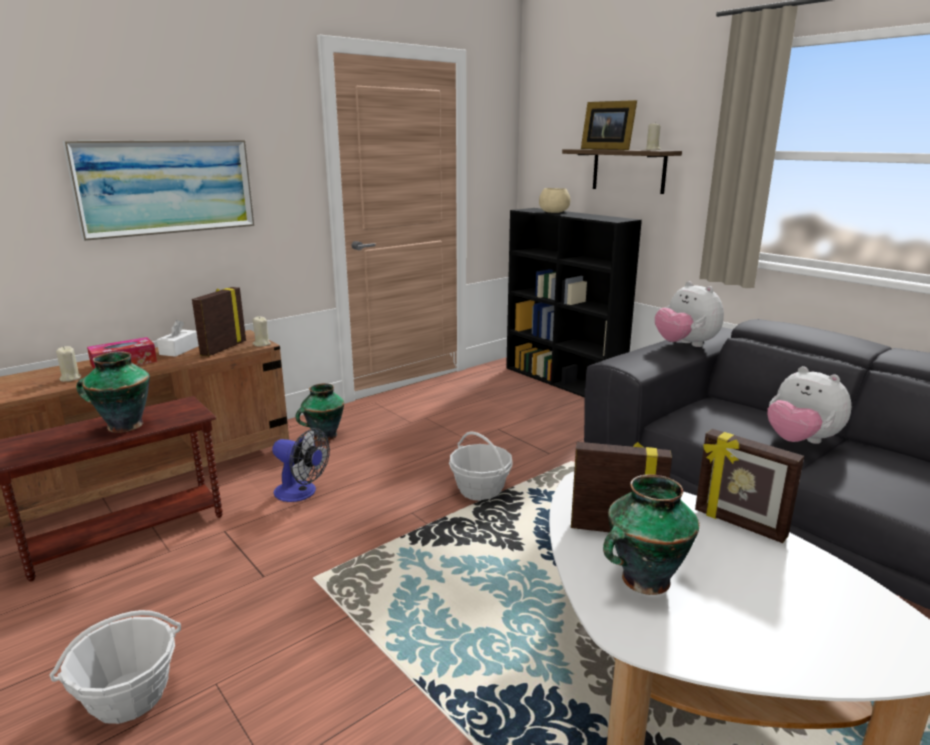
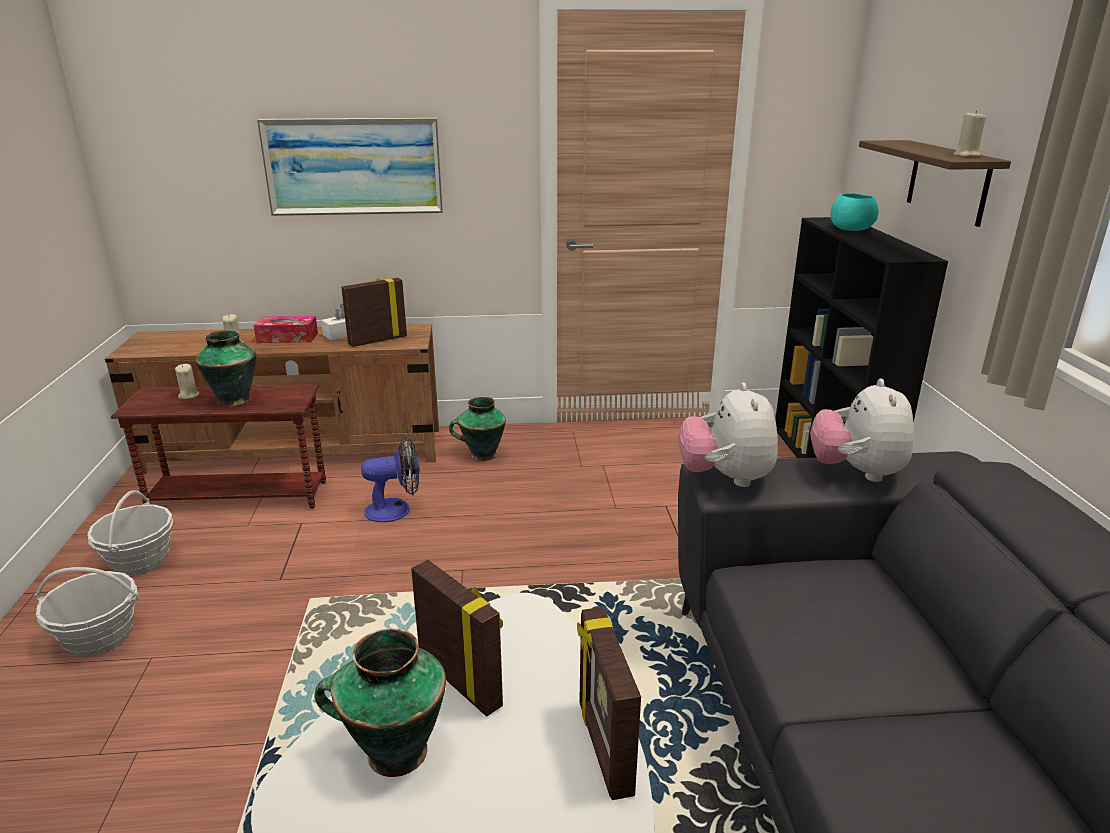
camera: 35 degrees right, 5 degrees up
(261, 344) = (414, 343): beige candle -> beige candle (188, 395)
(301, 493) = (396, 509): fan -> fan turned 75 degrees counterclockwise
(480, 490) = (556, 572): basket -> basket (140, 560)
(553, 212) = (850, 229): beige bowl -> turquoise bowl
(606, 149) = (913, 146): picture frame -> none
(800, 441) = (895, 679): plush toy -> plush toy (725, 478)

